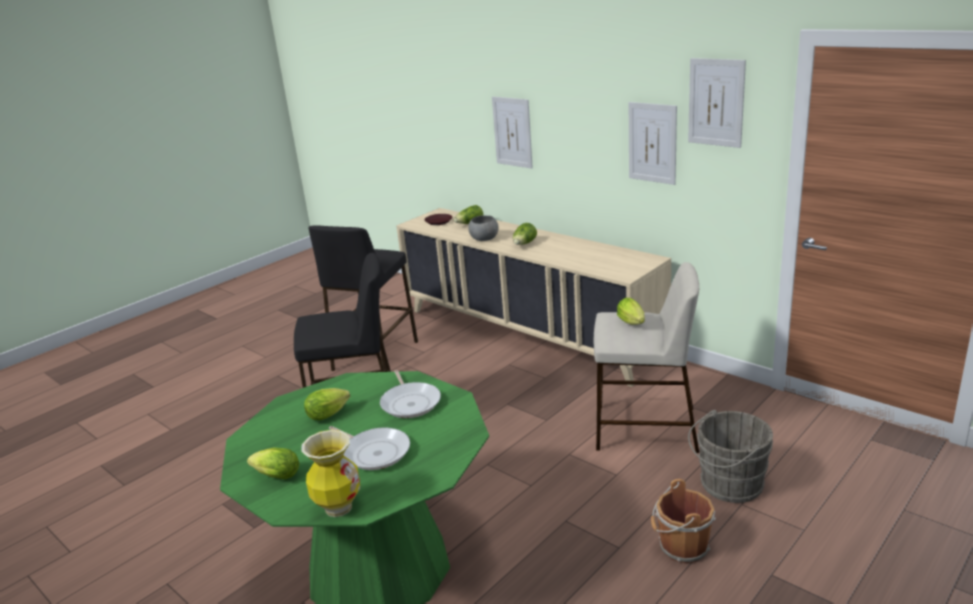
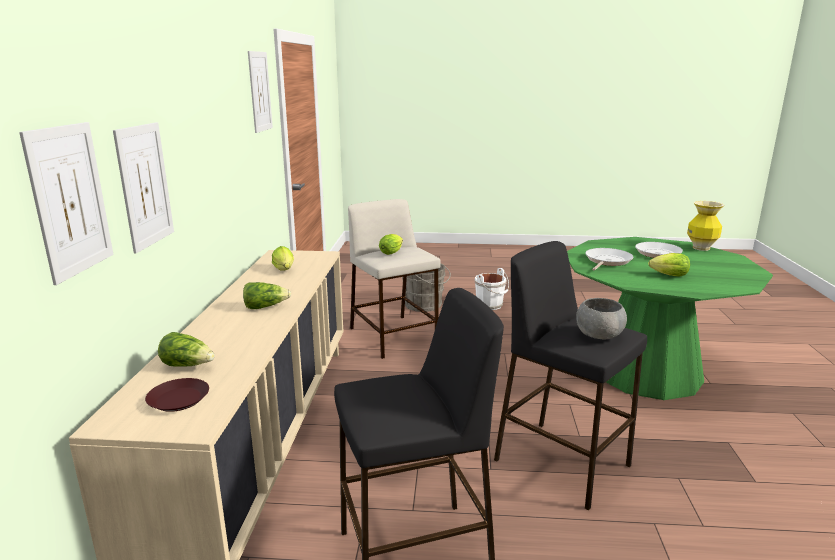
camera: 130 degrees left, 5 degrees down
(275, 476) = (731, 267): lettuce -> lettuce (284, 270)
(484, 239) = (256, 334): grey bowl -> grey bowl (598, 335)
(652, 143) = (241, 143): picture -> picture (70, 200)
(681, 547) = (490, 305): brown bucket -> white bucket

